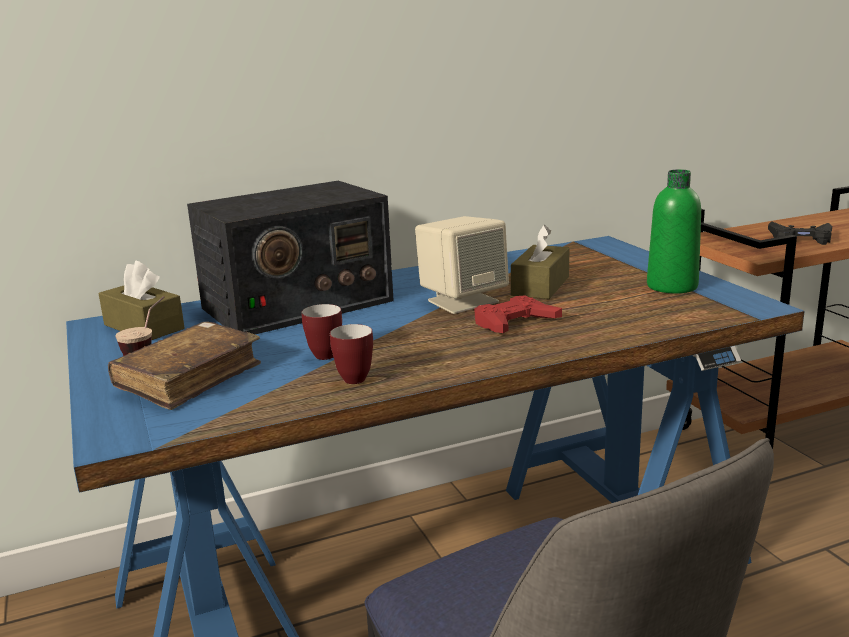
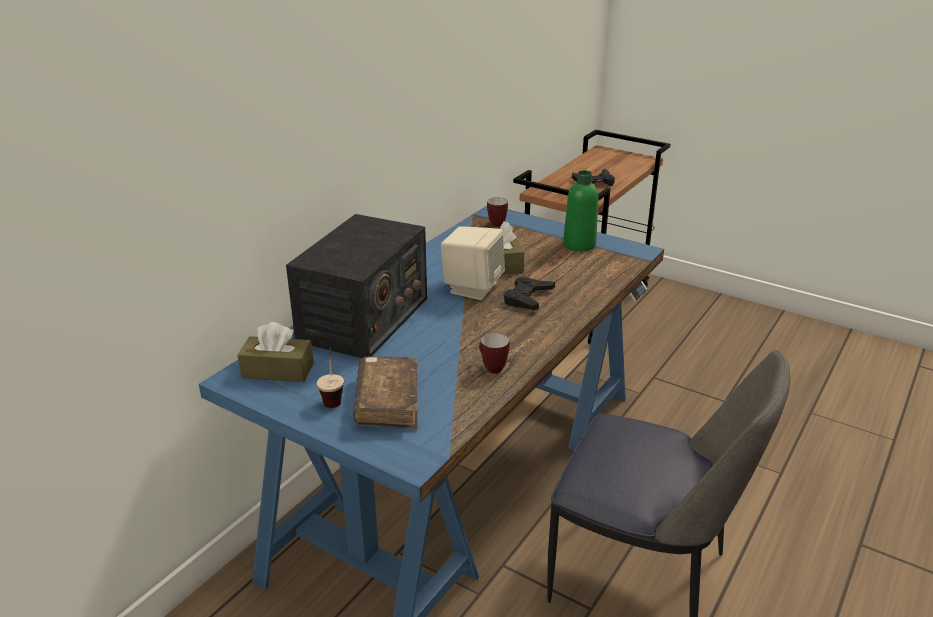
camera: 35 degrees left, 10 degrees up
(326, 354) = (447, 355): mug -> mug (495, 223)
(514, 323) = (527, 298): red game controller -> black game controller

